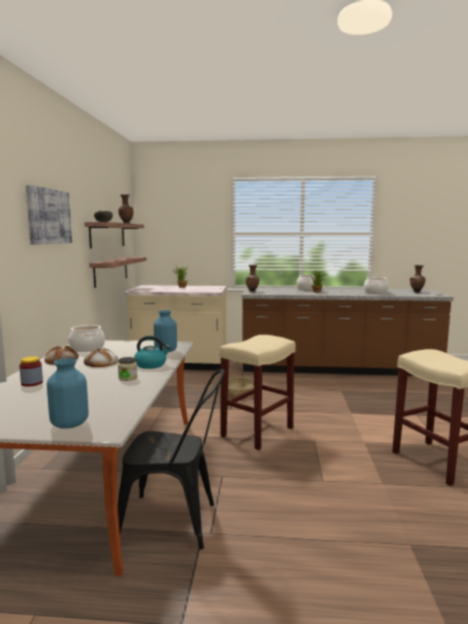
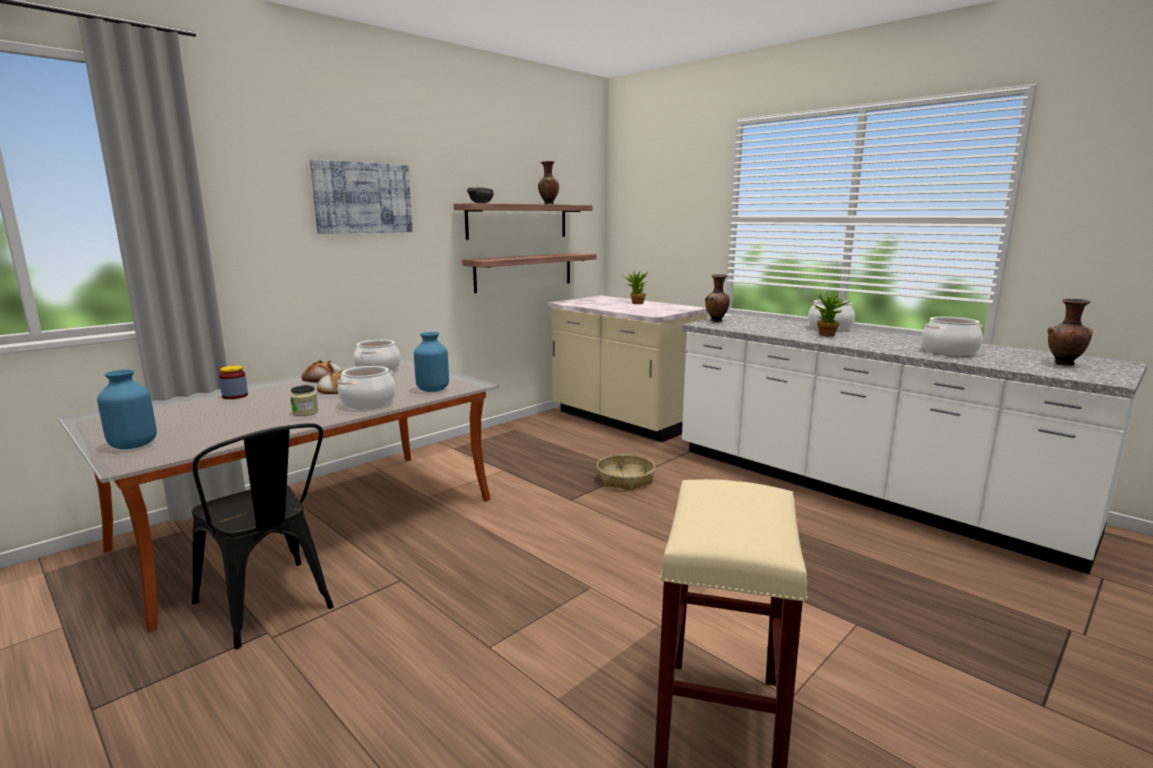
camera: 40 degrees right, 5 degrees up
(151, 365) = (368, 403): kettle -> cooking pot
(257, 431) = (544, 542): beige stool -> none
(337, 368) = (860, 490): brown counter -> white counter

